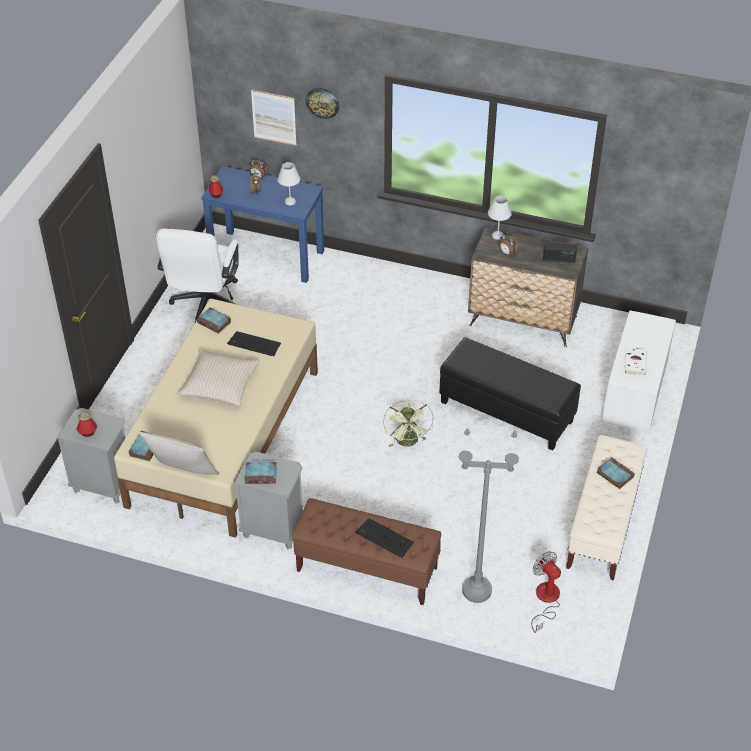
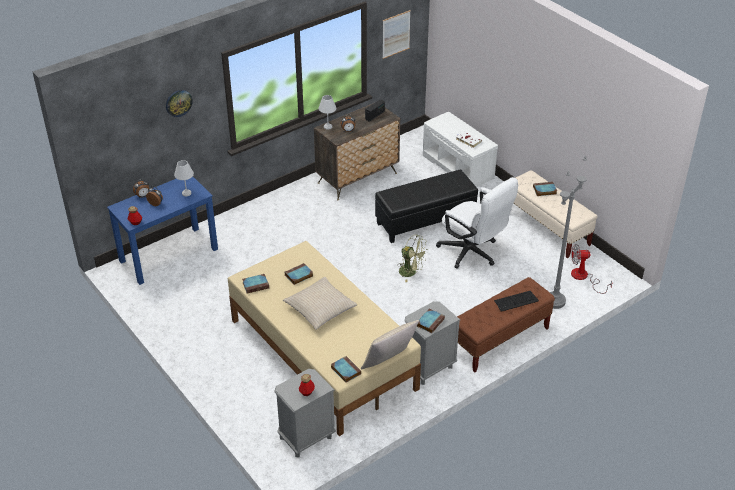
camera: 55 degrees left, 5 degrees down
(204, 305) = (182, 307): white office chair -> white office chair (473, 253)
(254, 344) = (298, 276): keyboard -> book
(274, 117) = (142, 138): picture -> picture (396, 34)

